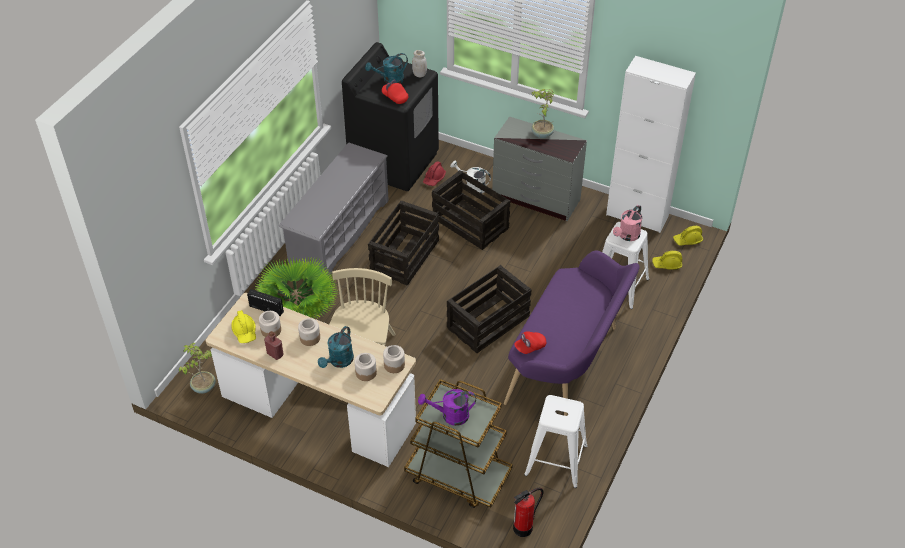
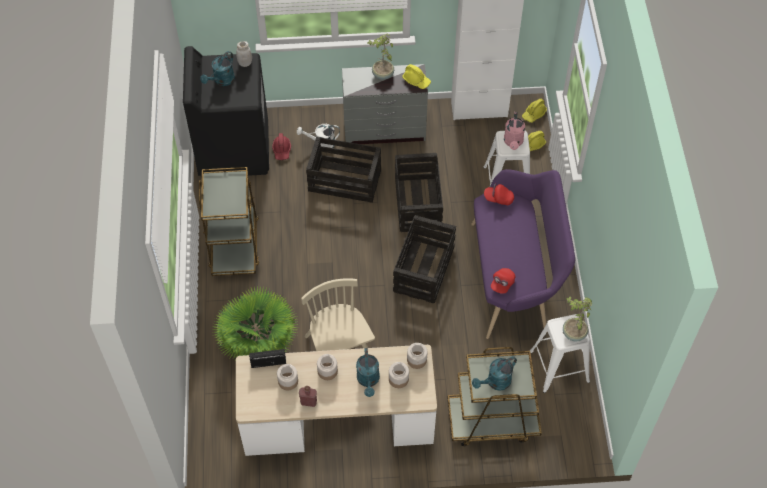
camera: 30 degrees left, 10 degrees up
(203, 387) = (221, 455): potted plant -> potted plant (573, 333)
(245, 331) = (265, 394): yellow hard hat -> yellow hard hat (416, 80)
(339, 233) = (234, 245): grey shoe rack -> brown cart
(395, 97) = (240, 97): red cap -> red cap (498, 198)
(405, 255) = (309, 239): crate -> crate (417, 203)
(450, 416) = (495, 382): purple watering can -> turquoise watering can
(523, 528) = (572, 438): fire extinguisher -> none

